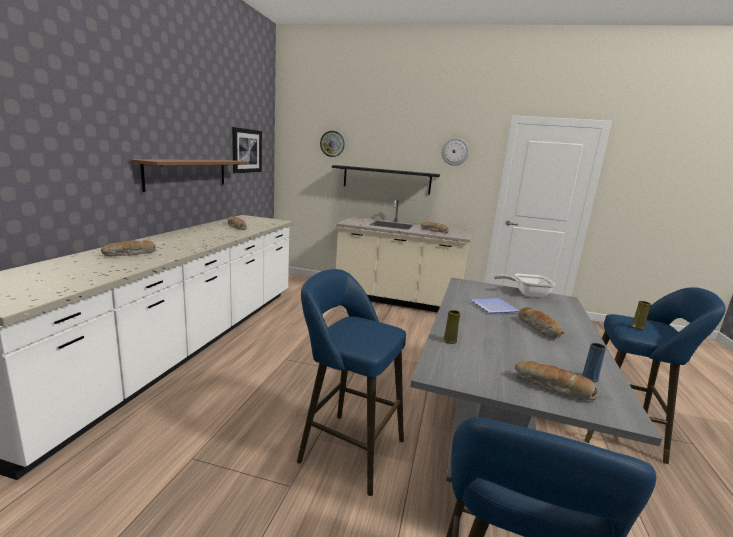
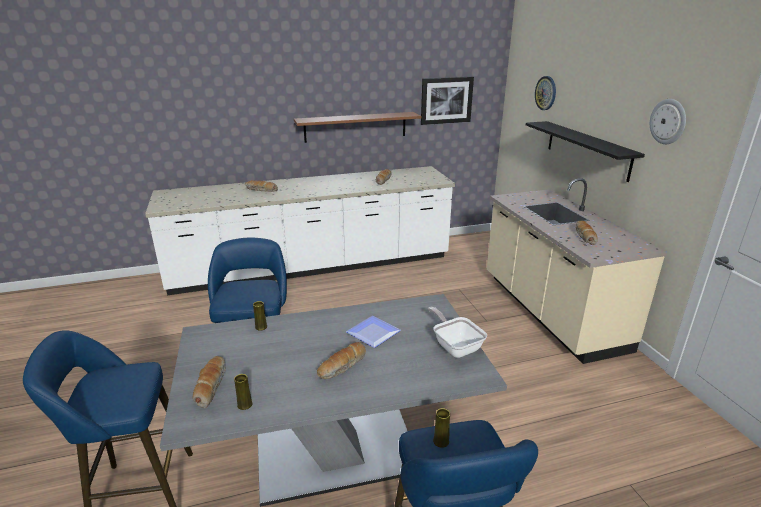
camera: 60 degrees right, 10 degrees up
(589, 378) = (244, 404): blue vase -> yellow vase

